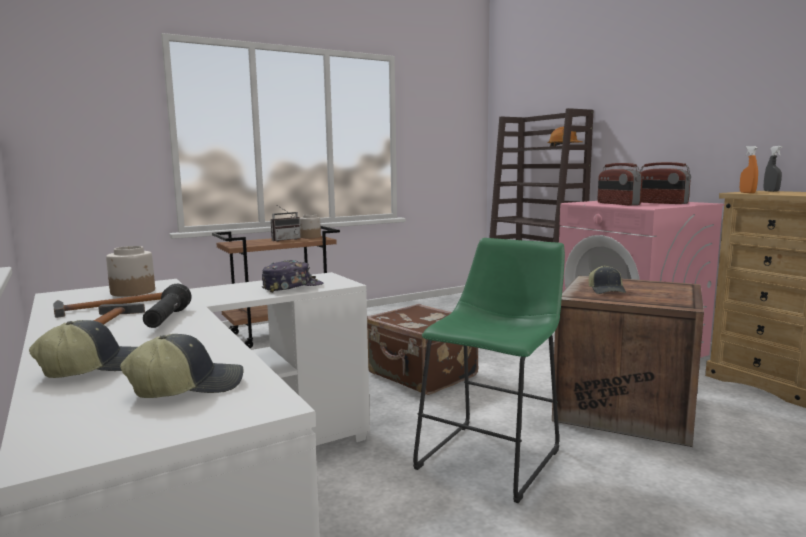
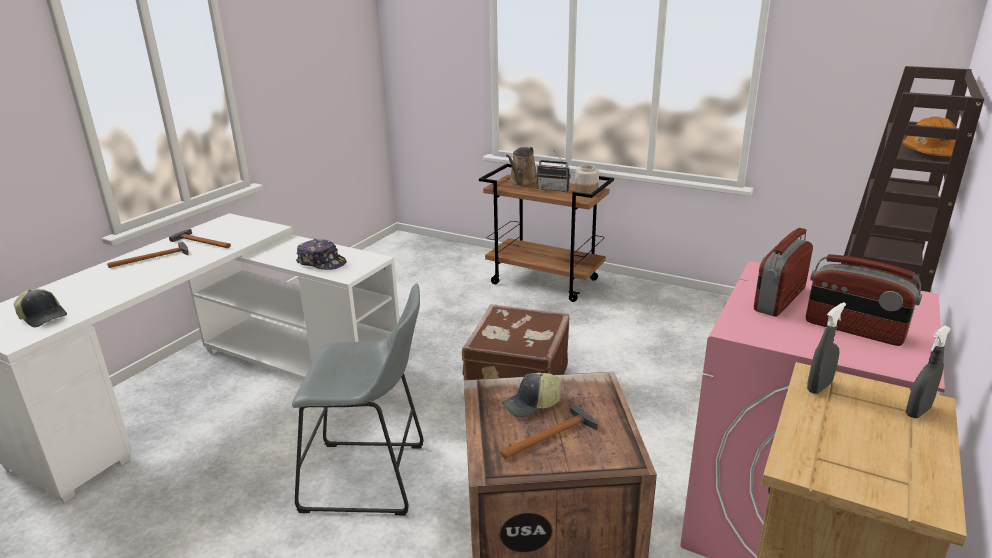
camera: 60 degrees right, 15 degrees up
(95, 368) = (74, 287): cap -> none
(133, 292) = (241, 232): jar -> none
(167, 320) = (170, 267): black flashlight -> none
(249, 242) = (522, 183): none -> brown watering can
(493, 455) = (372, 478): green stool -> grey stool
(649, 292) = (551, 435): none -> hammer
(661, 203) = (853, 330): radio -> radio turned 75 degrees counterclockwise
(747, 192) = (819, 387): orange spray bottle -> grey spray bottle

